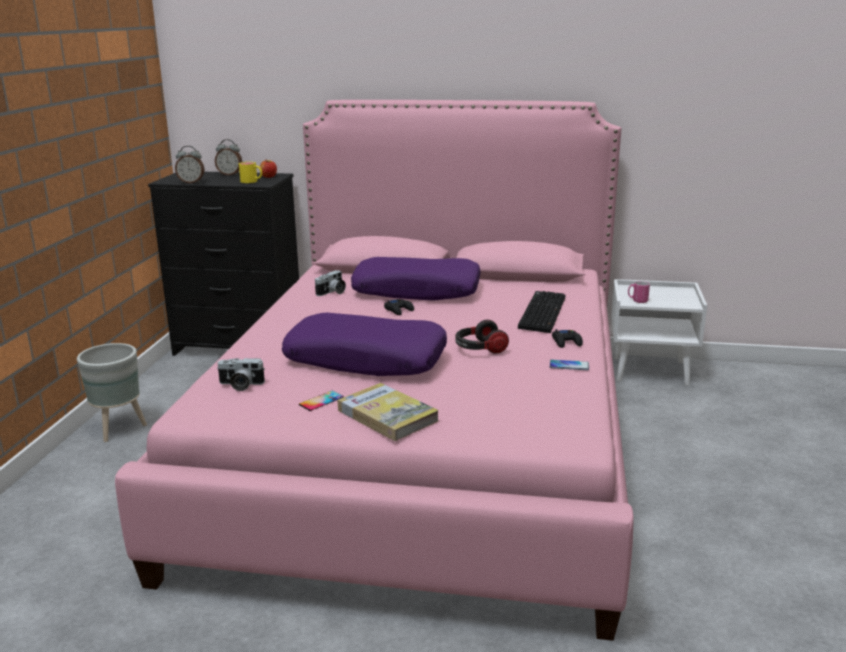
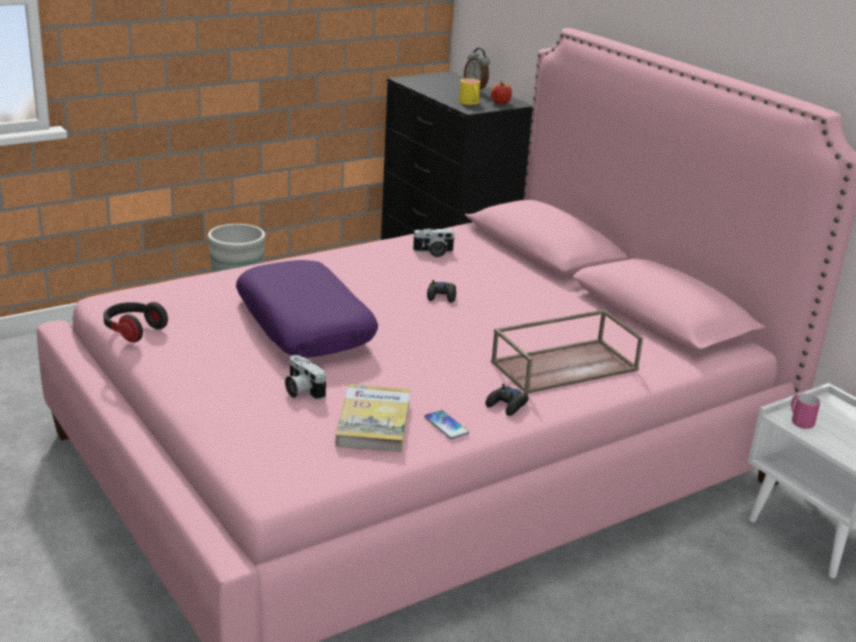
camera: 45 degrees right, 5 degrees up
(191, 182) = (420, 87): alarm clock -> none
(240, 385) = (176, 296): camera -> camera (301, 391)
(321, 401) = (196, 339): phone -> none
(387, 415) = (207, 376): book -> book (373, 422)
(417, 291) = (509, 286): purple pillow -> none
(479, 349) = (414, 366): headphones -> headphones (133, 330)
(541, 312) = (565, 365): keyboard -> brown tray

